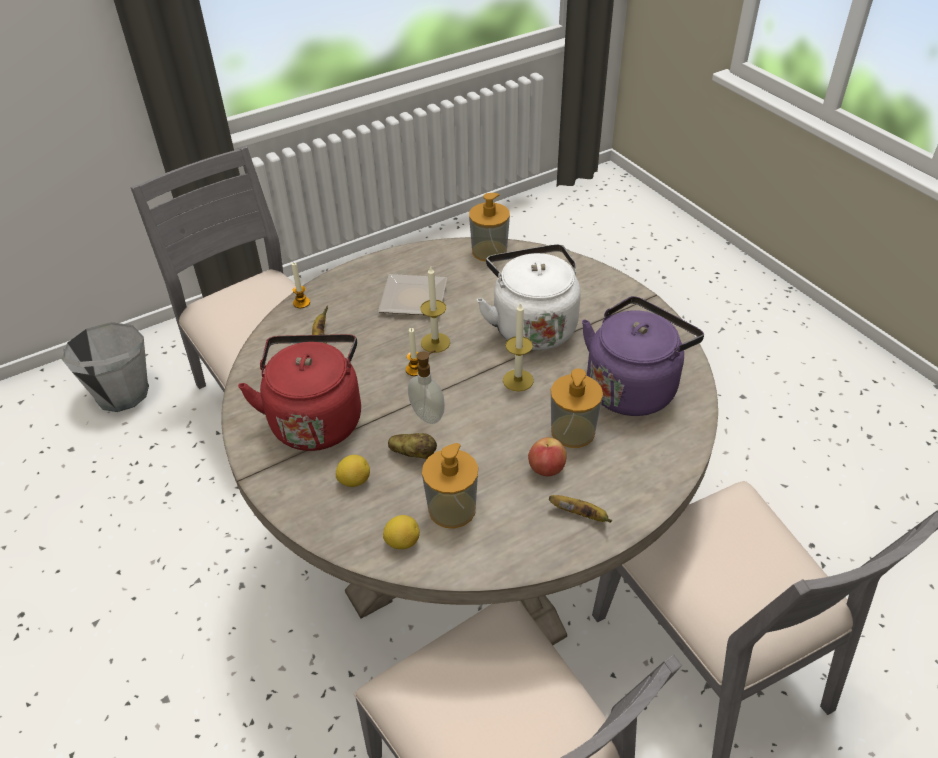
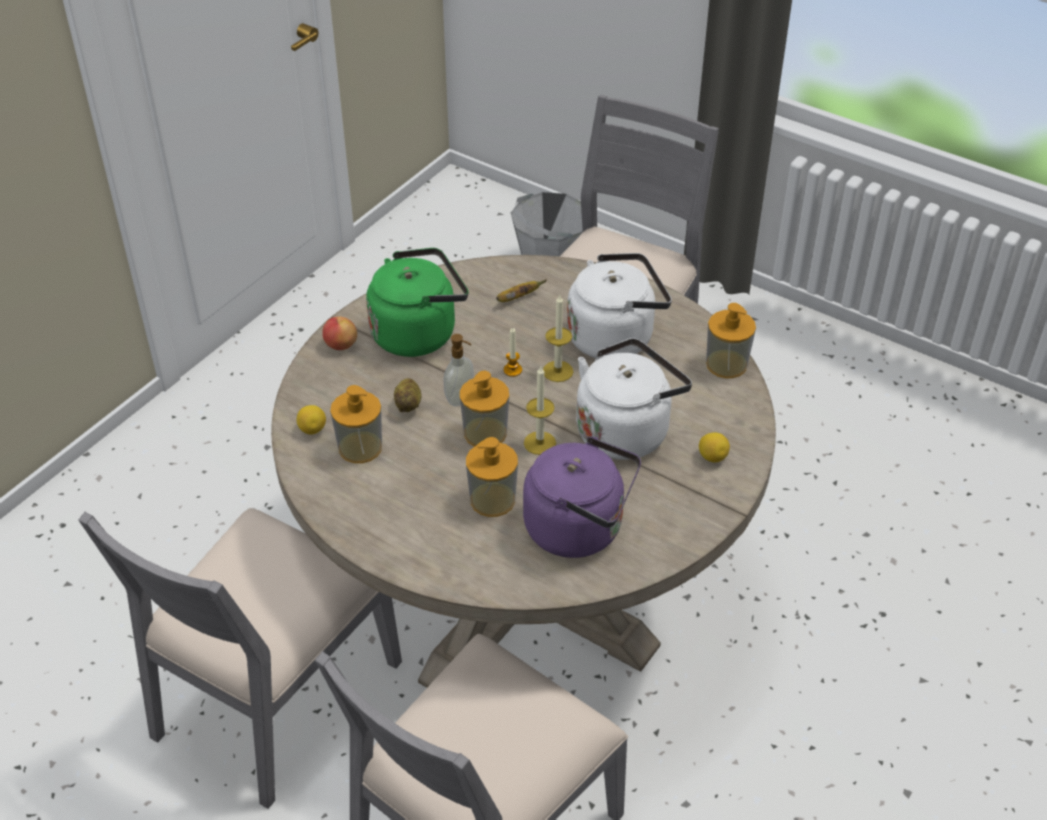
camera: 65 degrees right, 0 degrees up
(301, 303) = (557, 268): candle -> none
(316, 418) = (418, 333): red kettle -> green kettle
(354, 481) = (362, 380): lemon -> lemon (712, 457)
(416, 297) = (615, 337): plate -> white kettle
(485, 411) = (485, 433): none -> soap dispenser
(546, 469) = (435, 494): apple -> apple (340, 345)
(580, 515) = (392, 531): banana -> none

